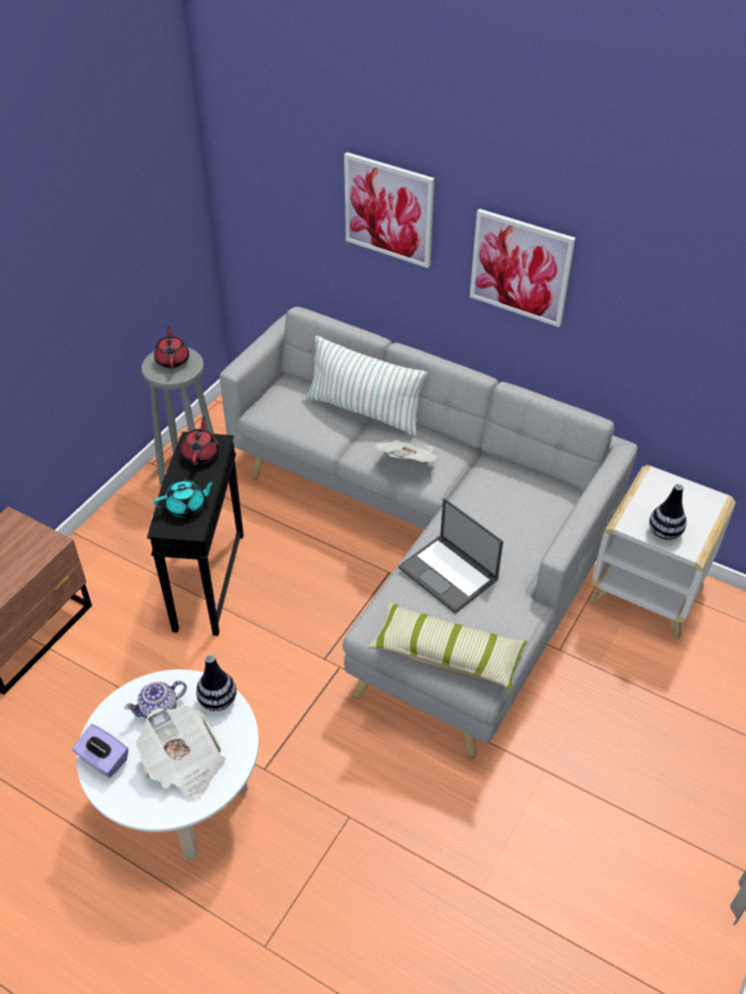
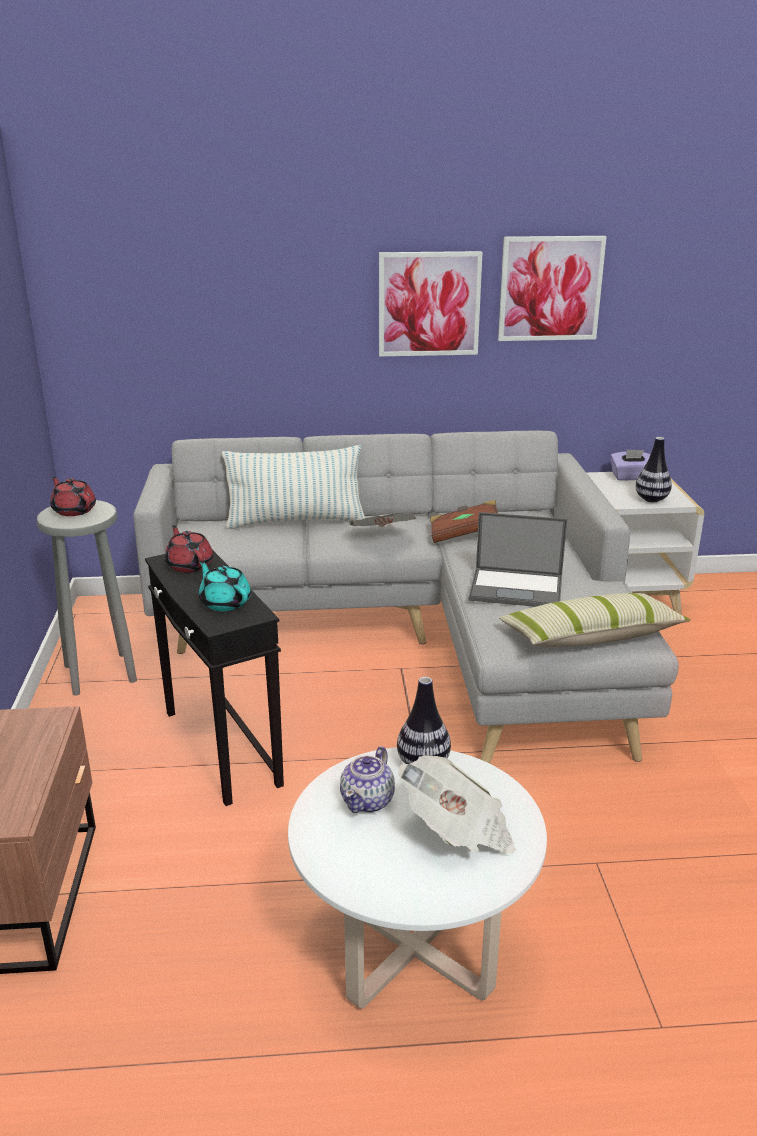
camera: 35 degrees left, 20 degrees down
(103, 760) = (359, 876): purple tissue box -> purple tissue box (630, 477)
(186, 506) = (225, 602): turquoise teapot -> turquoise teapot turned 75 degrees counterclockwise
(389, 209) = (276, 287): picture -> picture (550, 288)
(479, 489) = (463, 535): none -> brown book

